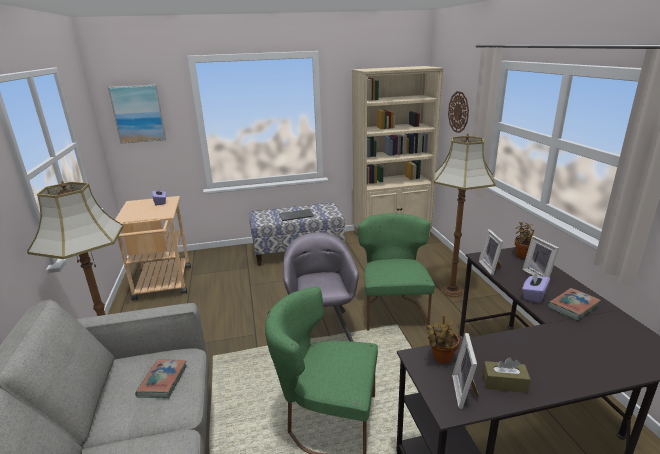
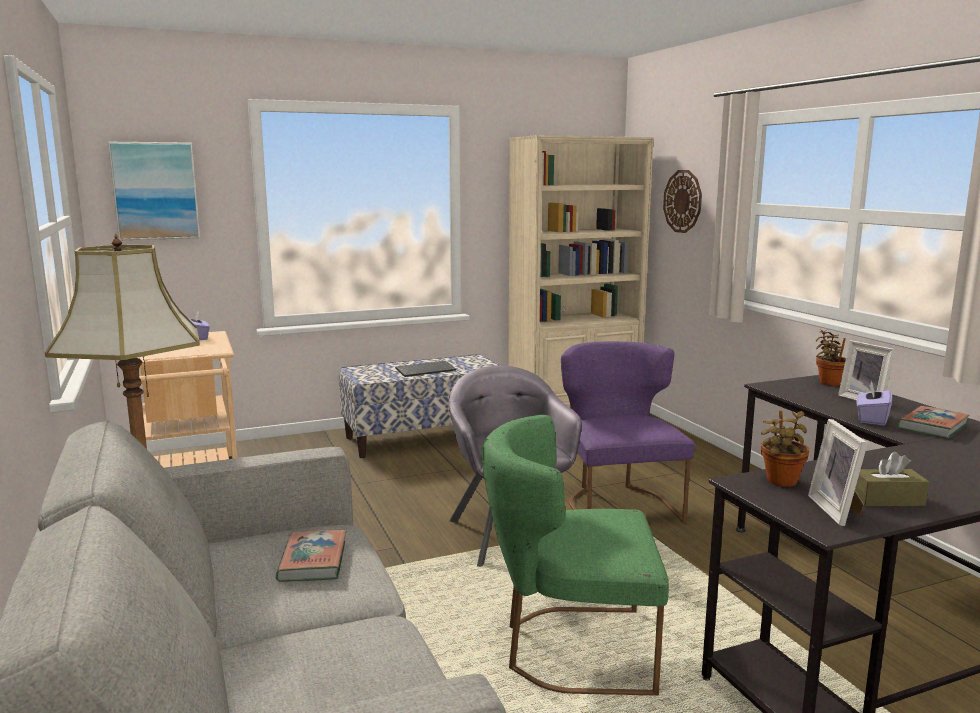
camera: 10 degrees left, 10 degrees down
(393, 310) = (618, 504): green chair -> purple chair
(452, 291) = (703, 477): floor lamp -> none
(491, 267) = (791, 395): picture frame -> none

